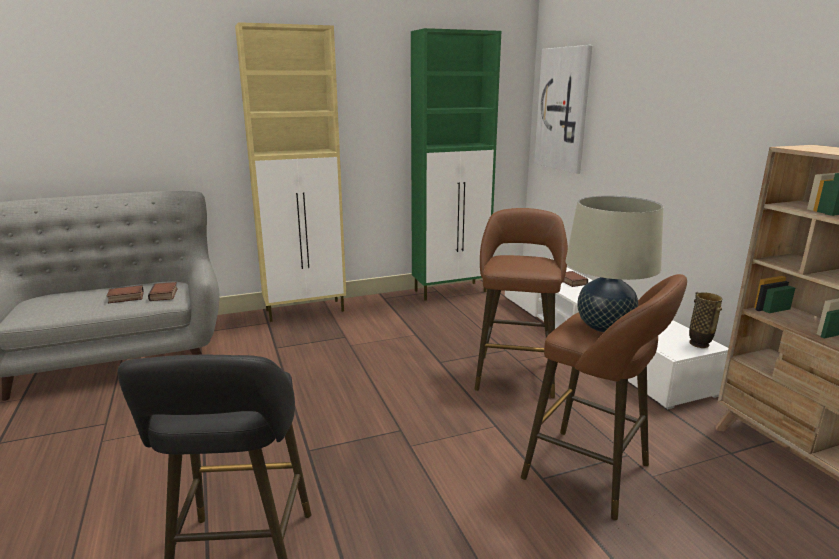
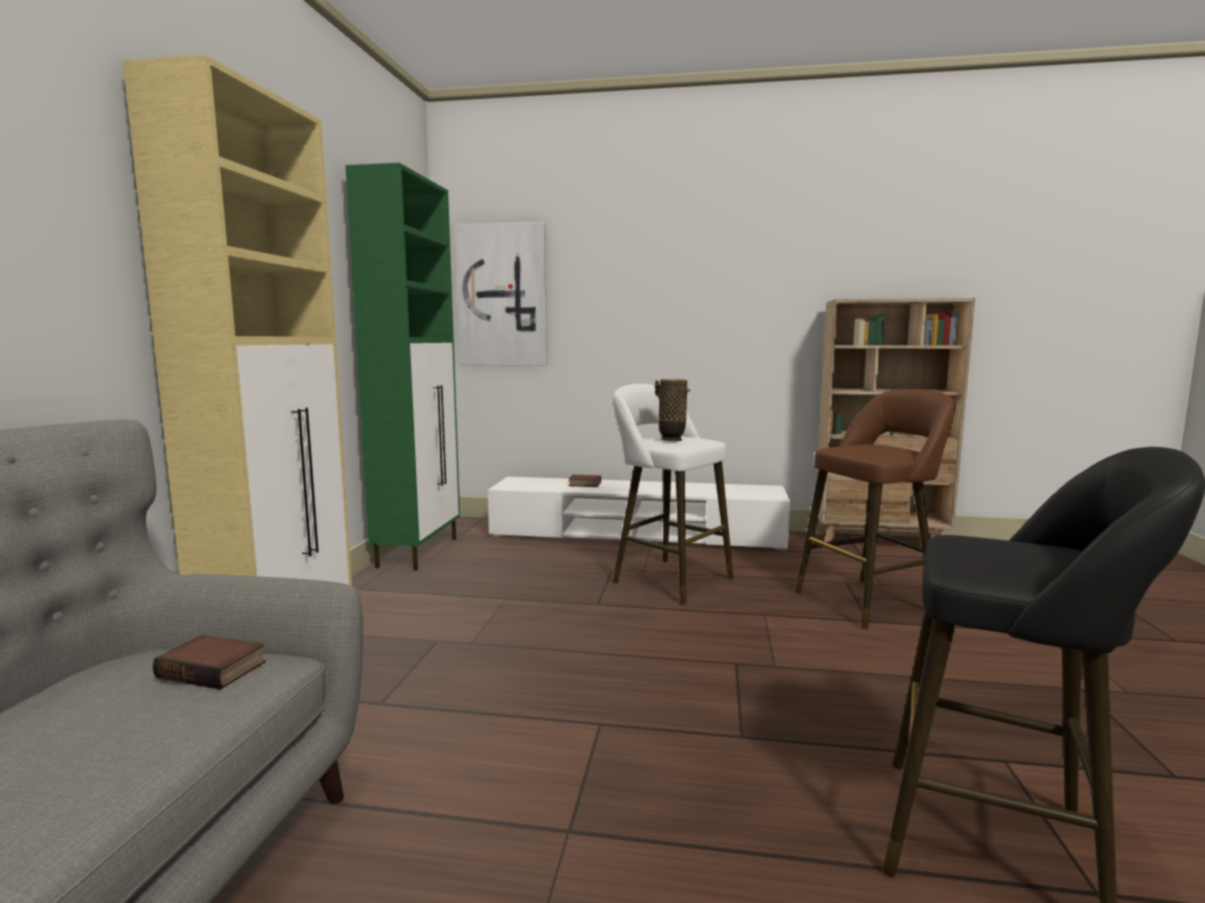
camera: 60 degrees left, 10 degrees down
(125, 298) = (120, 721): book -> none
(515, 373) = (667, 579): brown stool -> white stool
(604, 327) = (875, 447): beige table lamp -> none
(699, 344) = (766, 489): vase -> vase (671, 440)

